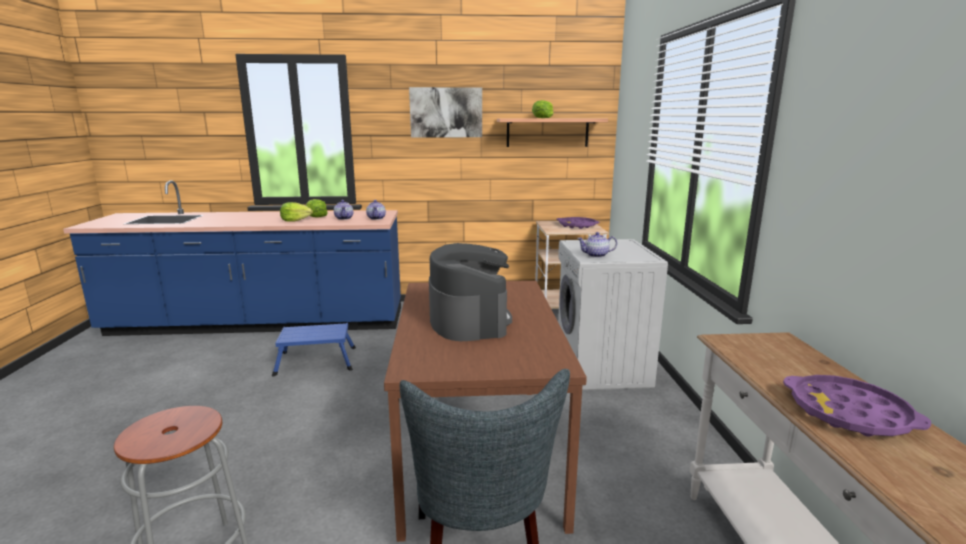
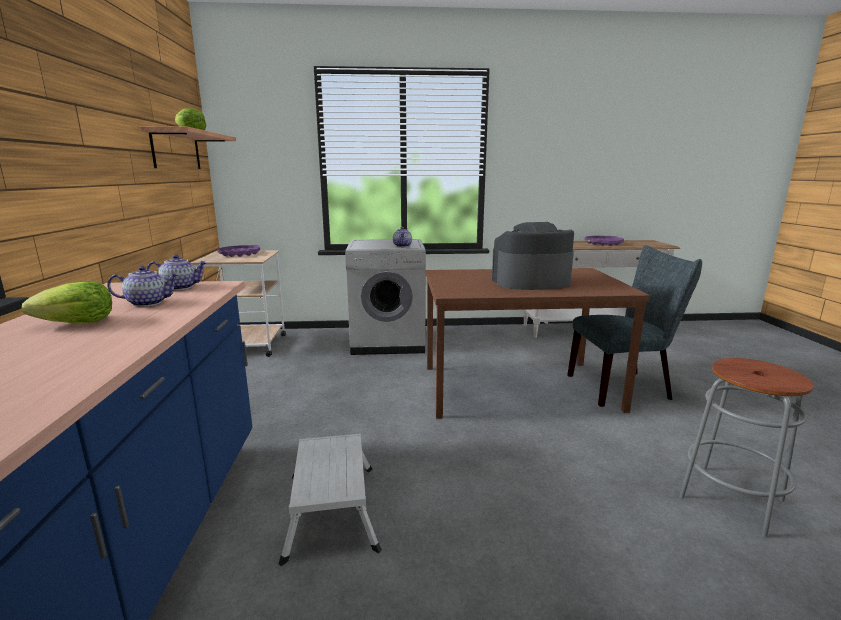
camera: 90 degrees left, 0 degrees up
(295, 220) = (110, 333): lettuce -> none
(316, 361) = (332, 509): blue step ladder -> white step ladder
(446, 112) = (93, 108): picture -> none

